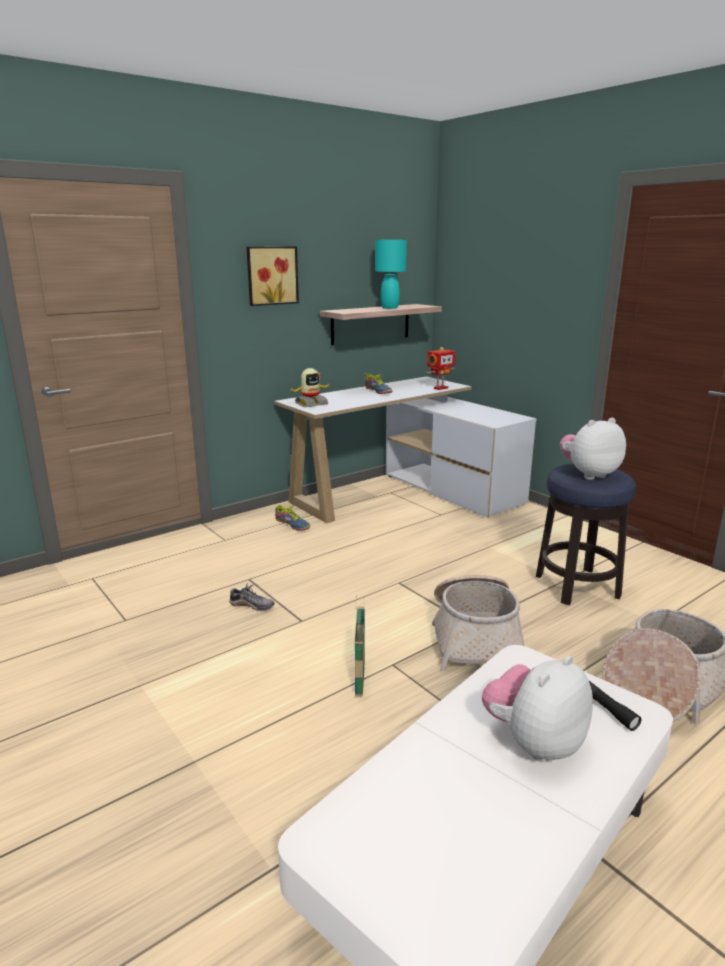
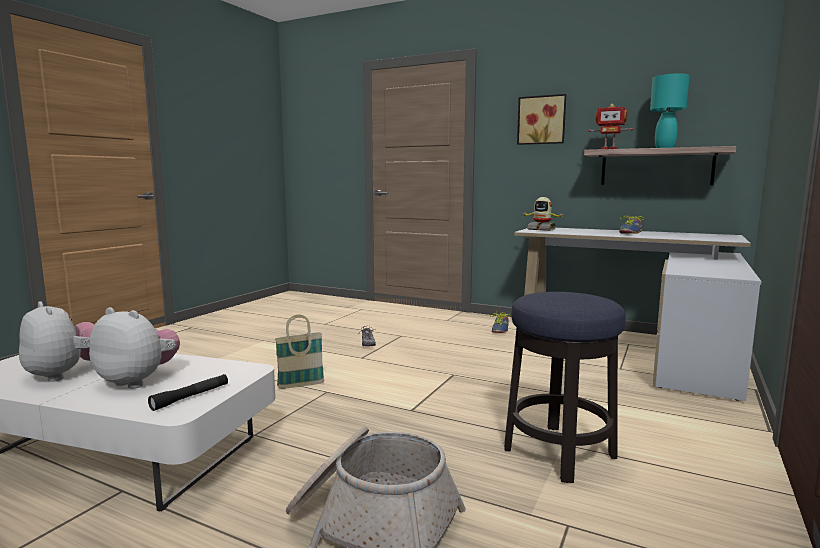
camera: 65 degrees right, 10 degrees down
(440, 388) = (702, 239): toy robot -> toy robot (609, 149)
(475, 638) = (391, 414): basket -> none
(588, 474) = (557, 298): plush toy -> plush toy (65, 374)

